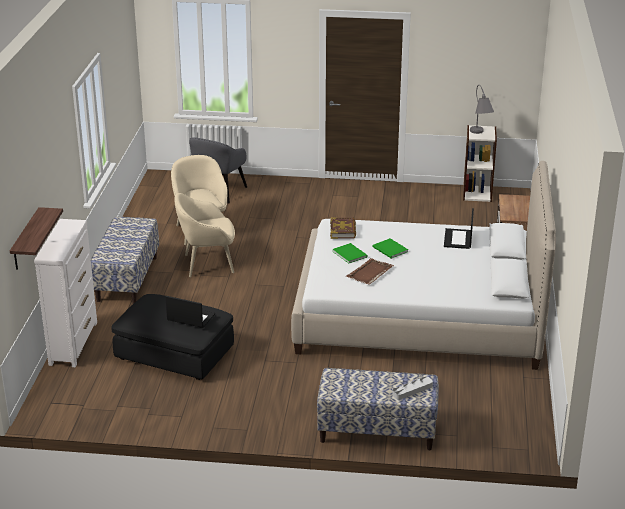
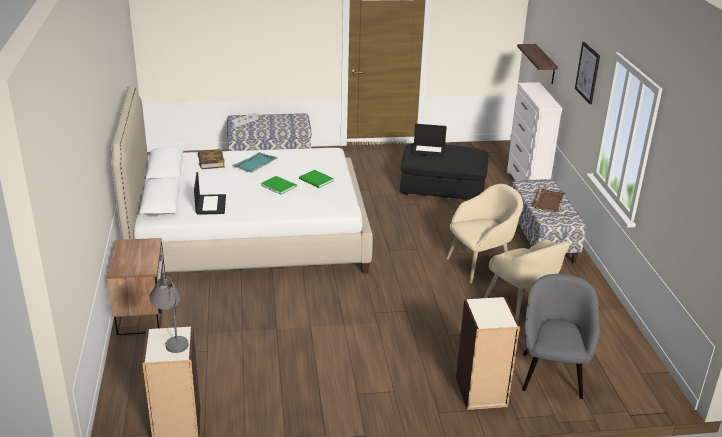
camera: 165 degrees right, 0 degrees up
(61, 147) = (588, 72): none -> picture
(275, 188) = (481, 392): none -> bookcase
(343, 231) = (331, 199): book -> book (211, 162)
(369, 273) = (293, 166): brown tray -> brown tray (548, 201)
(410, 280) = (255, 164): none -> turquoise tray

